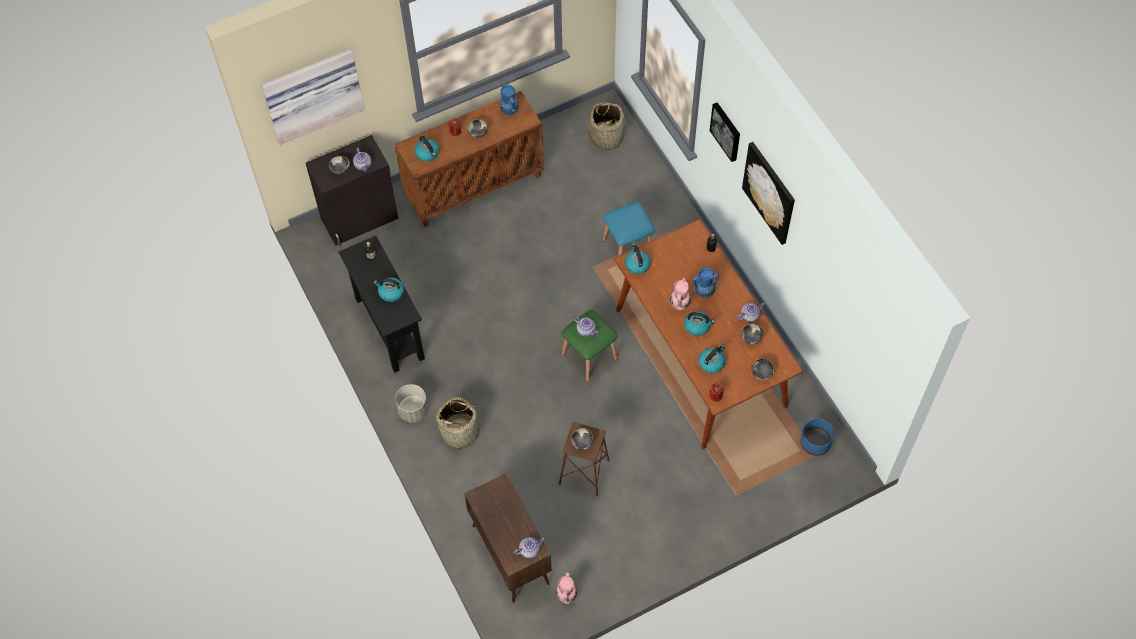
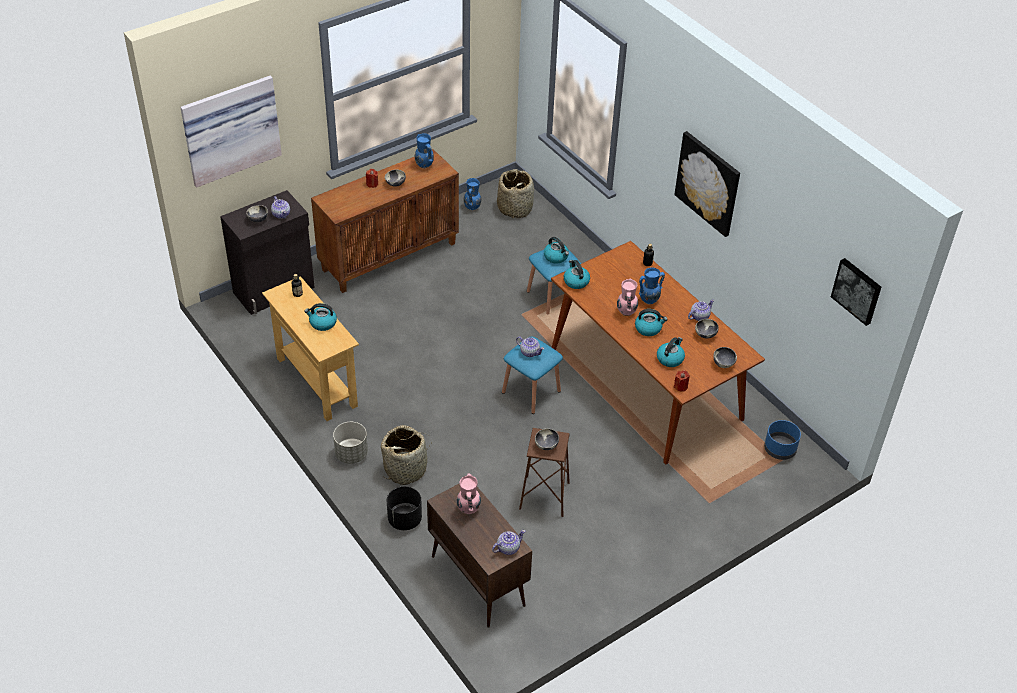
camera: 10 degrees left, 15 degrees down
(389, 328) = (316, 382): black console table -> beige console table
(427, 153) = (346, 203): kettle -> kettle (556, 257)
(453, 485) = (404, 519): none -> black planter
(564, 132) = (472, 207): none -> blue vase
(566, 596) = (546, 616): pink vase -> pink vase (468, 509)
(589, 357) = (531, 392): green stool -> blue stool
(726, 131) = (654, 138): picture -> picture (857, 290)

